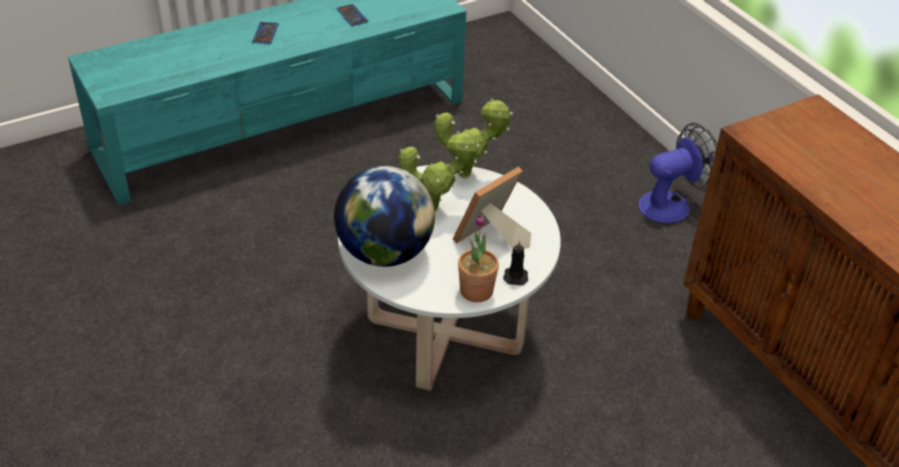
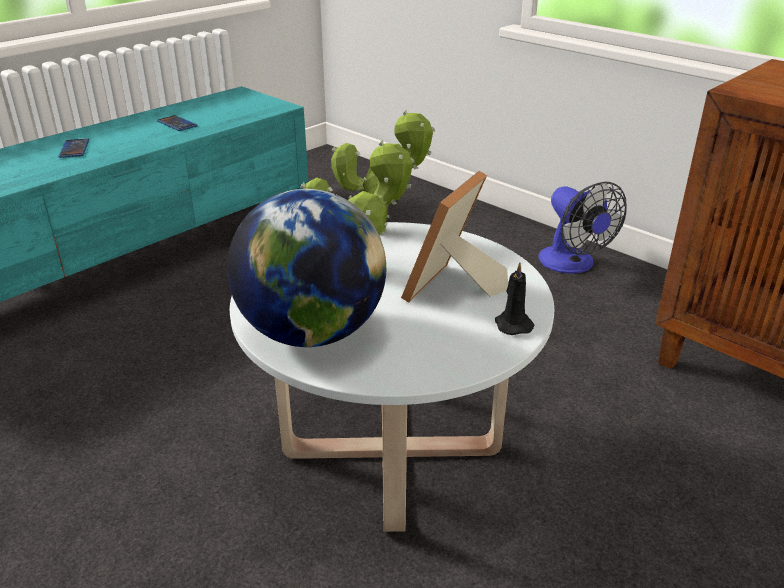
camera: 15 degrees left, 10 degrees down
(476, 291) = (470, 353): potted plant -> none
(672, 204) = (572, 265): fan -> fan turned 105 degrees clockwise

